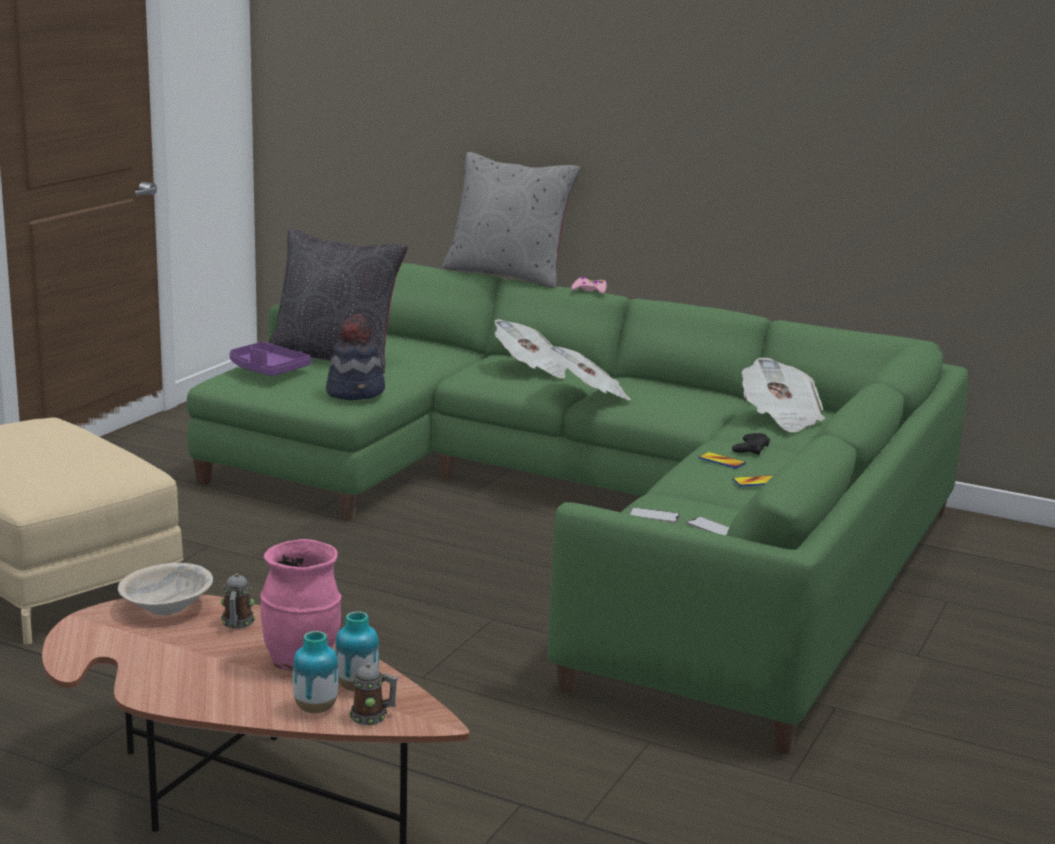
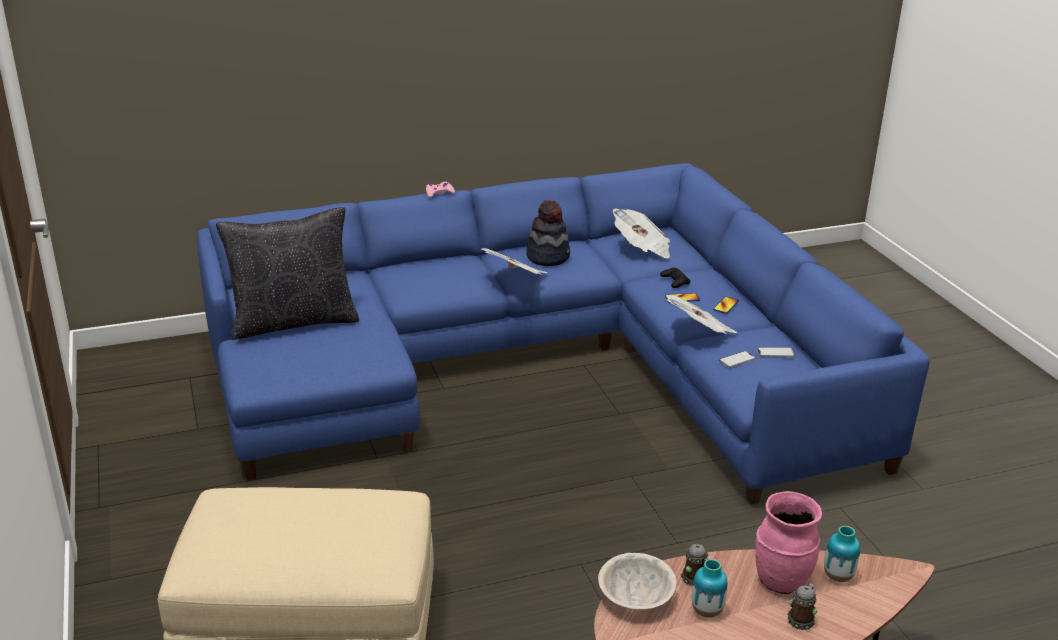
camera: 45 degrees left, 10 degrees up
(267, 370) = (271, 357): purple tray -> none
(315, 708) = (854, 606): vase -> vase (707, 611)
(356, 392) = (375, 347): hat -> hat (548, 257)
(373, 717) = (884, 589): mug -> mug (801, 619)
(507, 275) = (352, 198): grey pillow -> none
(532, 370) = (439, 272): newspaper -> newspaper (699, 332)
(597, 516) = (542, 365): green sofa -> blue sofa

